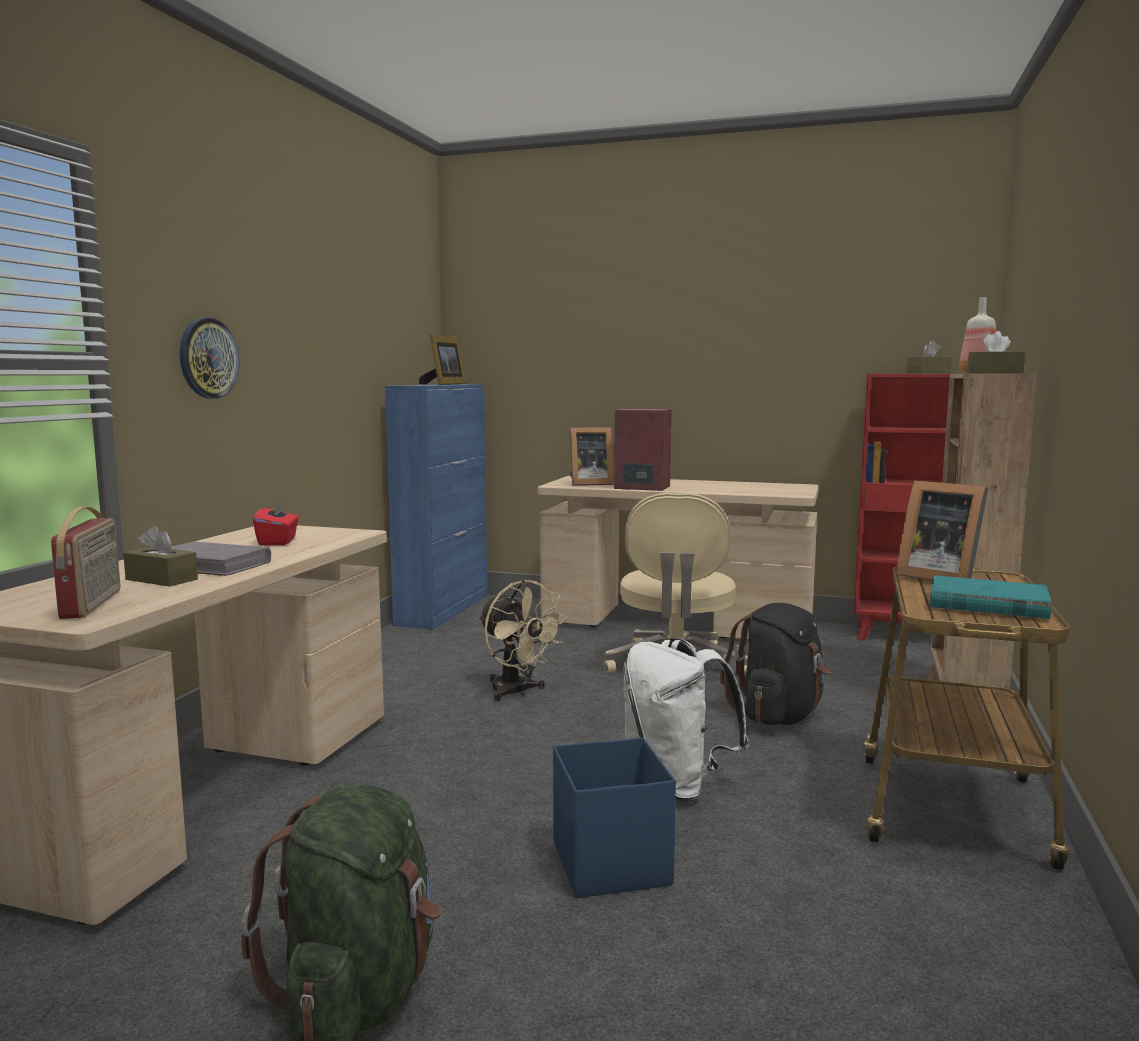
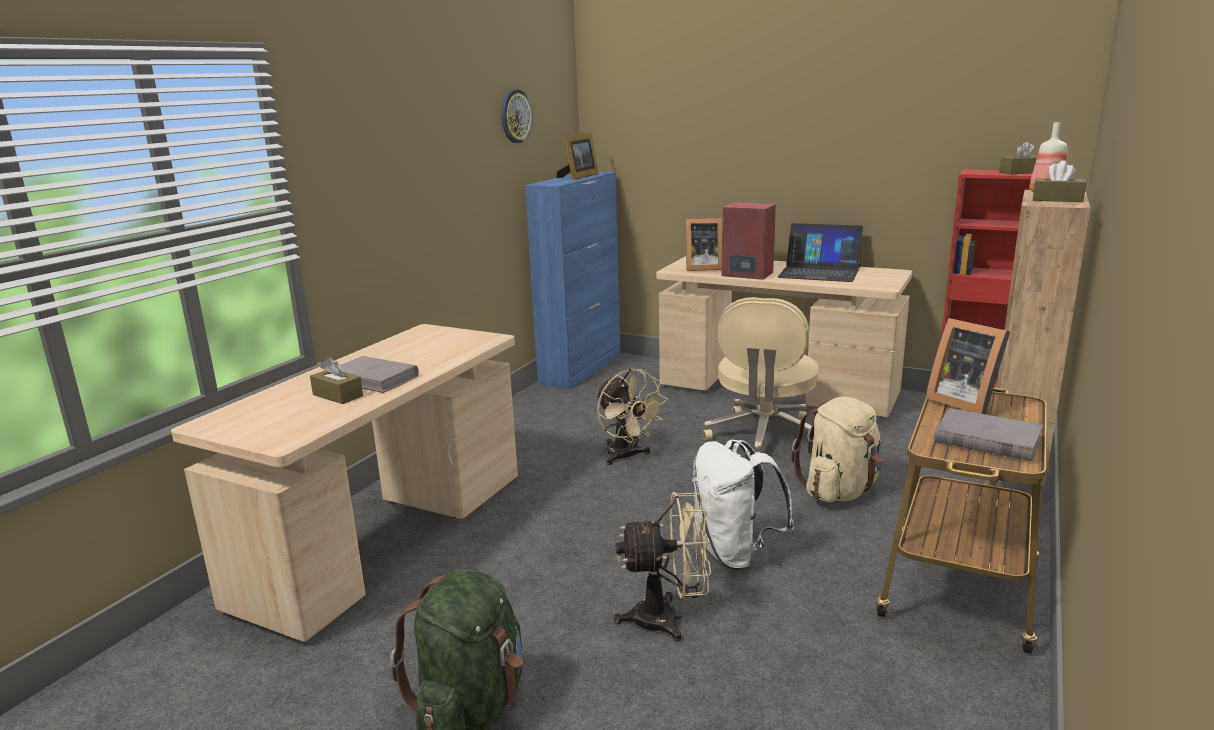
camera: 10 degrees right, 10 degrees up
(93, 604) = (288, 423): radio -> none
(208, 358) = (371, 193): wall clock -> wall clock (515, 116)
(278, 541) = (428, 349): red tissue box -> none
(611, 863) = (667, 619): blue storage box -> beige fan
(721, 486) = (819, 272): none -> laptop
(778, 716) = (839, 491): black backpack -> beige backpack
(986, 604) = (986, 440): turquoise book -> grey book

